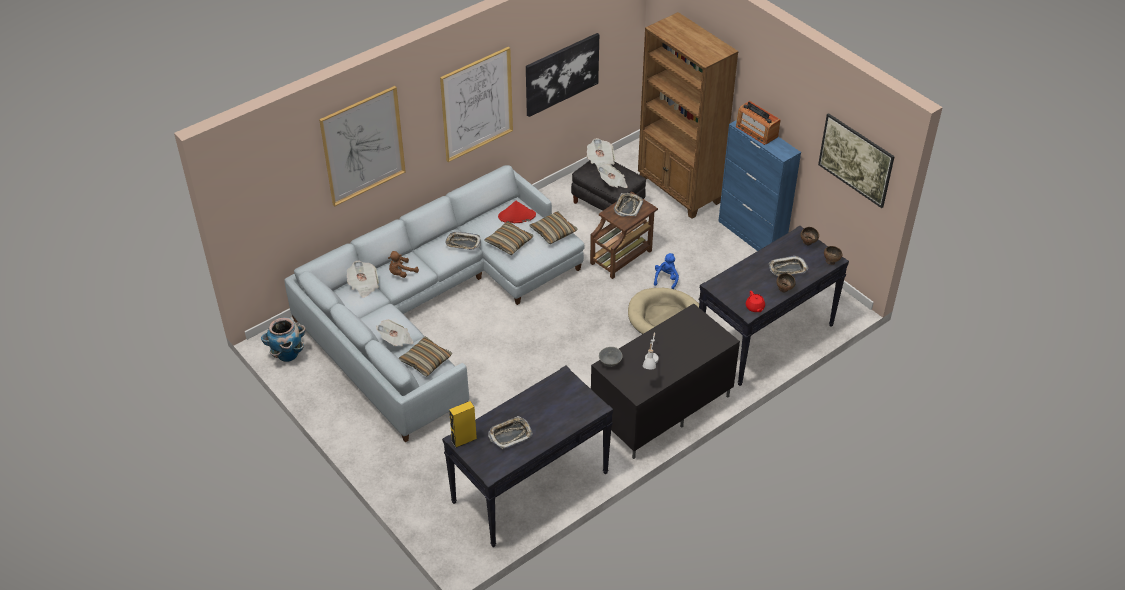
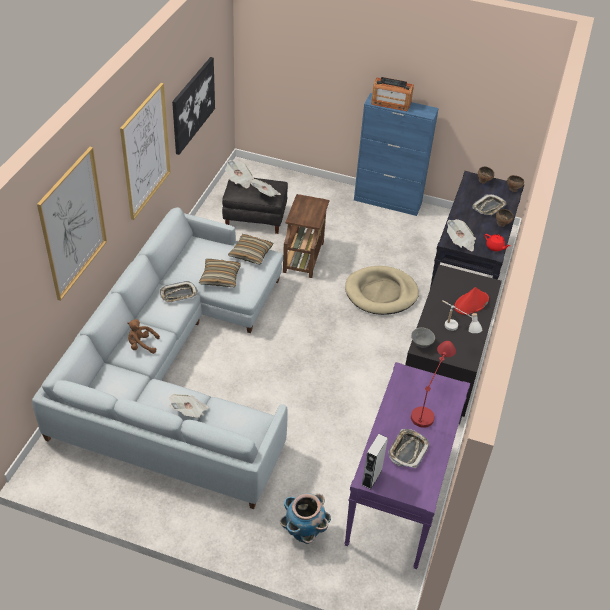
camera: 35 degrees left, 0 degrees up
(287, 354) = (65, 478): planter -> planter (304, 532)
(363, 285) = (113, 372): newspaper -> newspaper (460, 242)
(401, 273) = (142, 345): brown plush toy -> brown plush toy turned 75 degrees clockwise
(426, 361) = (235, 419): pillow -> none
(464, 440) = (371, 477): yellow speaker -> grey speaker
(516, 216) = (207, 252): red hat -> red hat (471, 303)
(530, 488) = (400, 494): black console table -> purple console table
(562, 408) = (429, 403): none -> red table lamp
(628, 207) = (305, 207): tray -> none
(666, 279) = (354, 261): blue plush toy -> none
(679, 191) = (303, 187): brown bookcase -> none
(853, 172) = (499, 108): picture -> none

